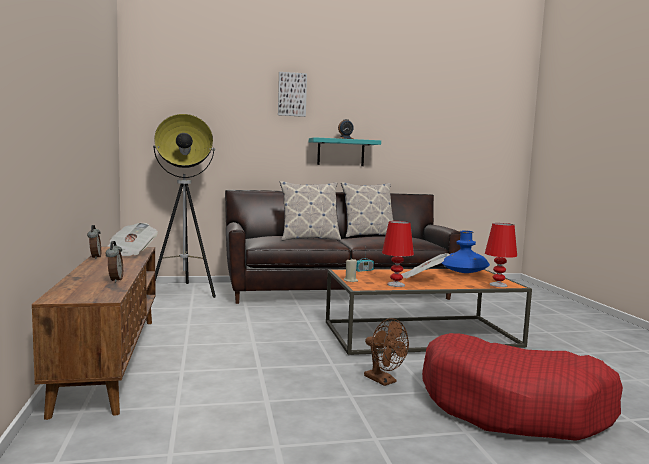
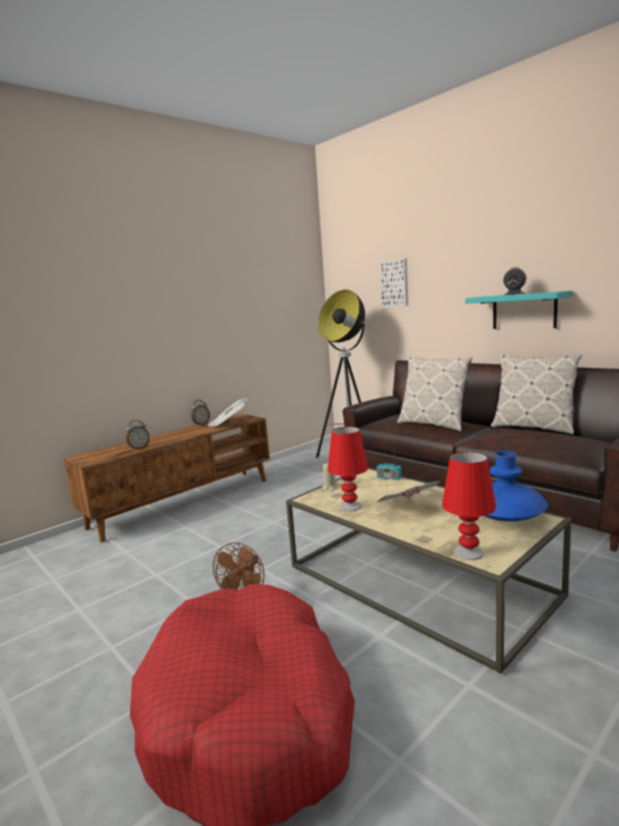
camera: 60 degrees right, 5 degrees up
(292, 94) = (461, 245): picture -> picture (395, 283)
(420, 335) = (418, 581): orange coffee table -> beige coffee table

